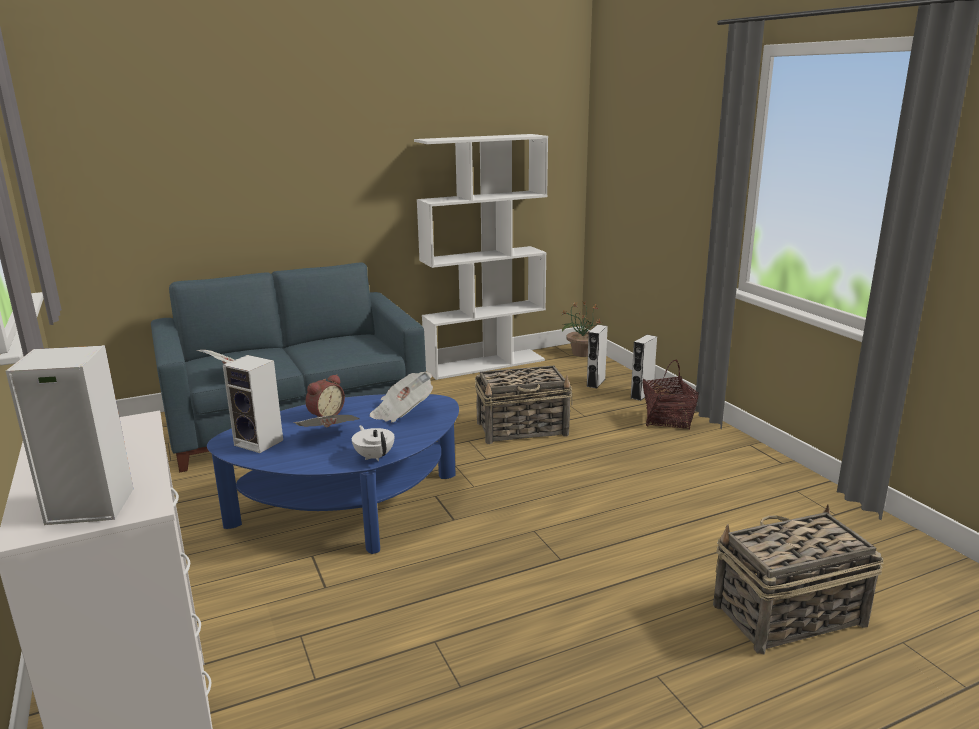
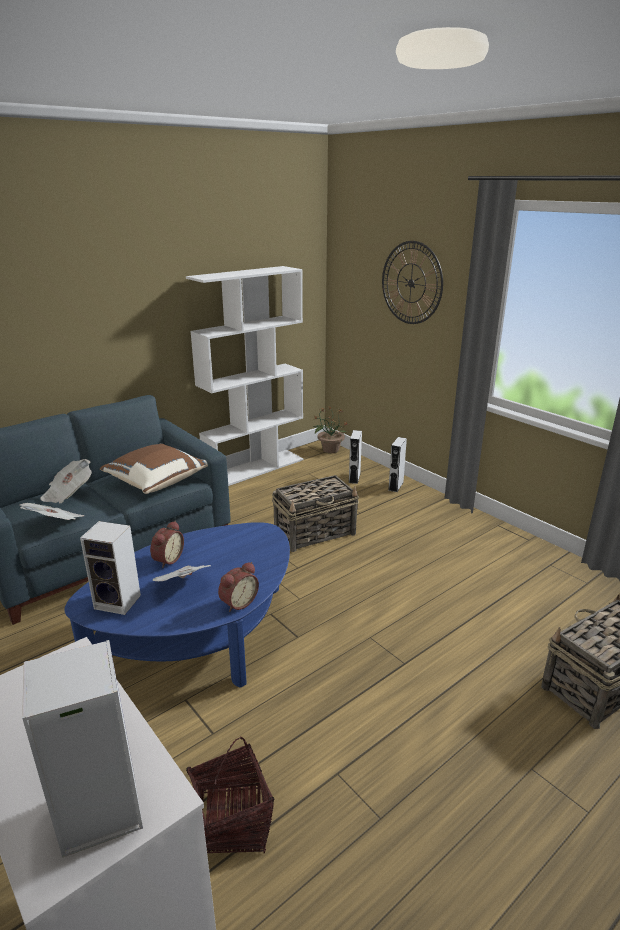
camera: 15 degrees left, 5 degrees up
(349, 349) = (157, 481): none -> brown pillow
(374, 456) = (238, 602): white teapot -> alarm clock
(402, 413) = (238, 547): newspaper -> newspaper (68, 494)
(667, 150) = (411, 283): none -> wall clock
(667, 420) = (426, 509): basket -> basket (232, 822)

